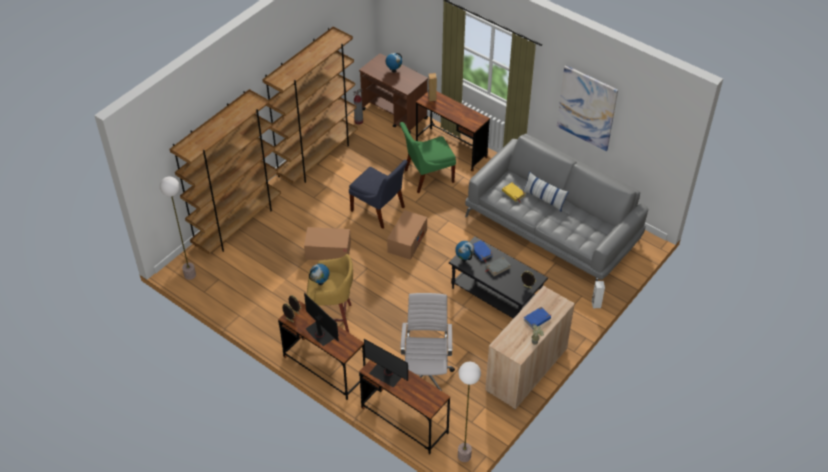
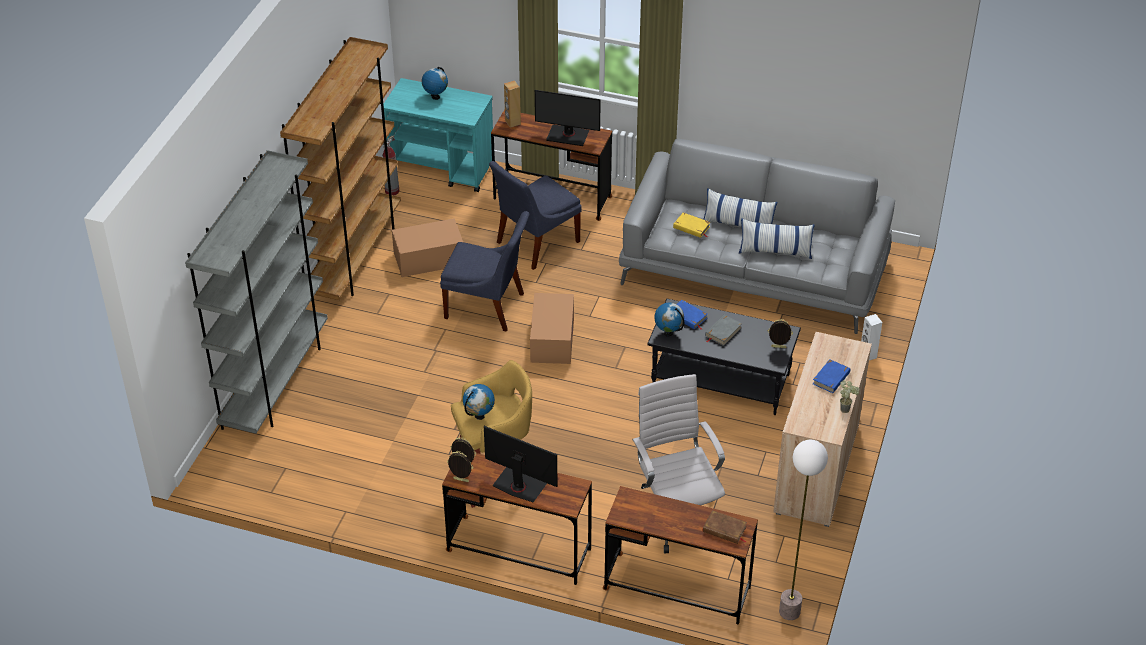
camera: 20 degrees left, 5 degrees down
(190, 275) = (236, 474): floor lamp -> none
(237, 224) = (275, 381): brown bookcase -> grey bookcase
(328, 251) = (438, 383): cardboard box -> cardboard box (429, 259)
(387, 373) = (649, 514): monitor -> monitor (568, 135)
(394, 114) = (442, 169): brown cart -> turquoise cart
(426, 176) = (535, 243): green chair -> blue chair
(426, 397) = (724, 529): none -> brown book
(558, 222) = (775, 251): none -> pillow
(587, 108) = (773, 72): picture -> none

